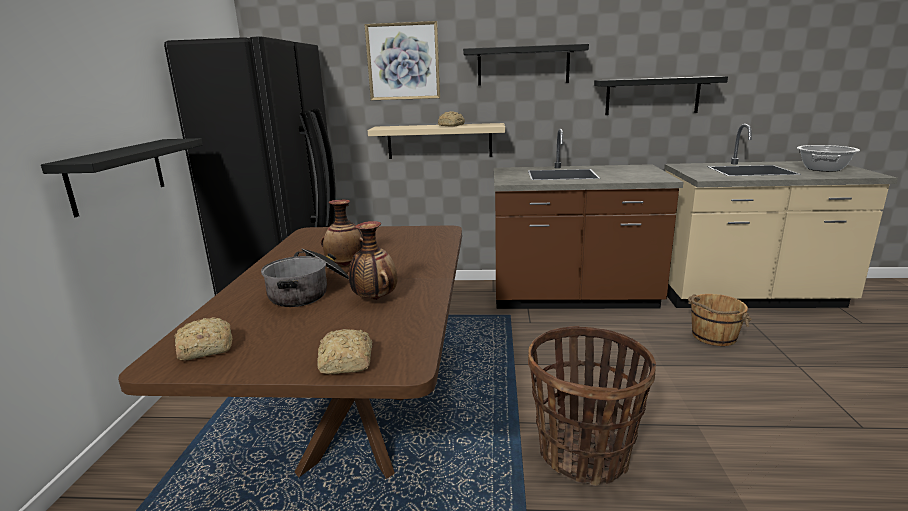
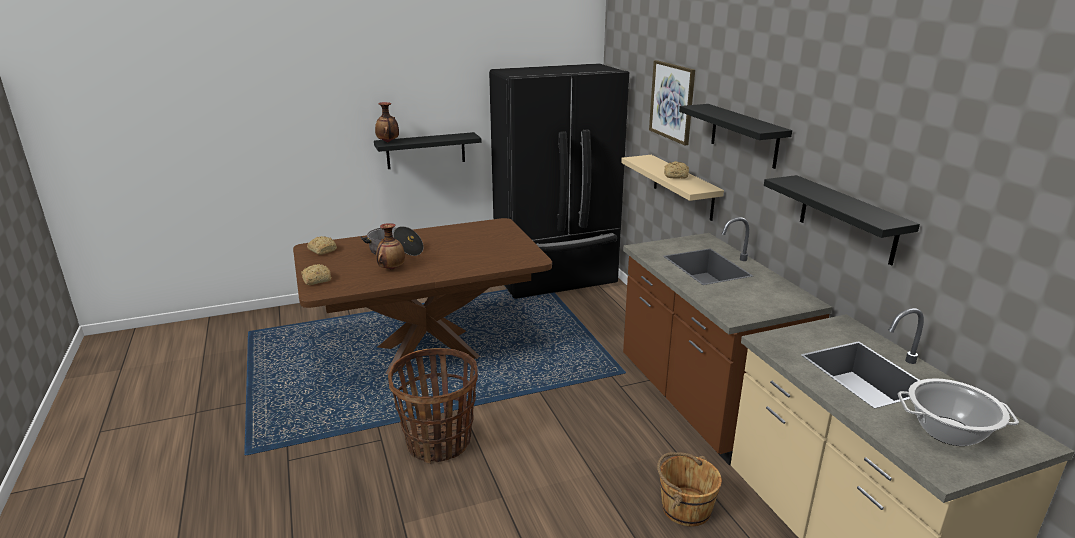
camera: 65 degrees right, 5 degrees up
(346, 265) = (441, 249): vase -> vase (388, 142)

